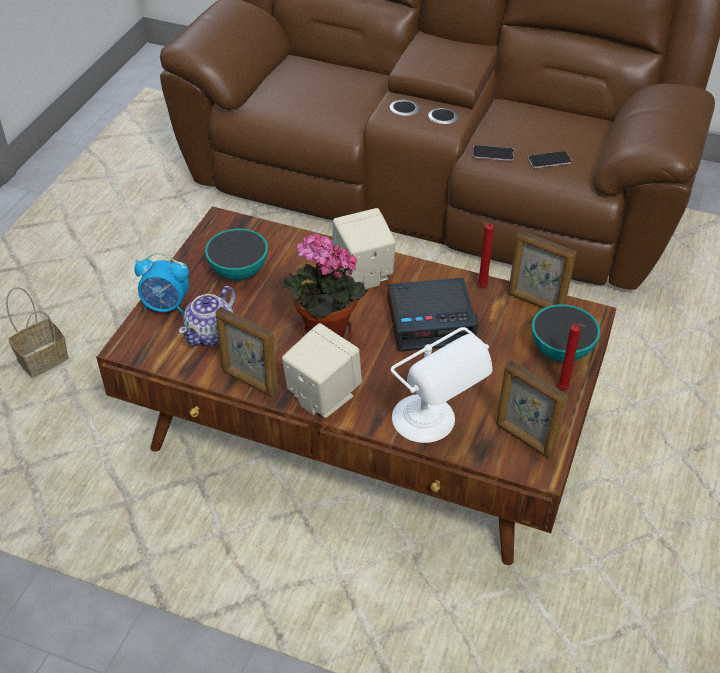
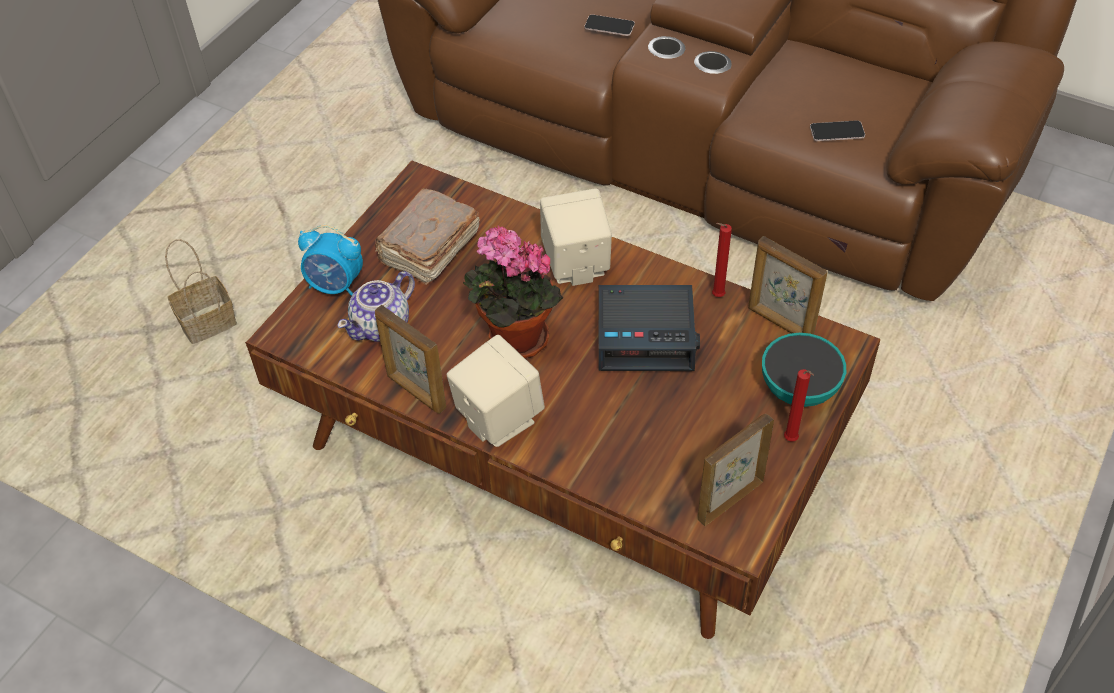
camera: 10 degrees right, 5 degrees up
(239, 272) = (428, 249): bowl -> brown book
(433, 425) = (623, 471): white table lamp -> none
(493, 153) = (767, 117): phone -> phone (609, 26)
(524, 439) = (729, 500): picture frame -> picture frame turned 90 degrees clockwise

